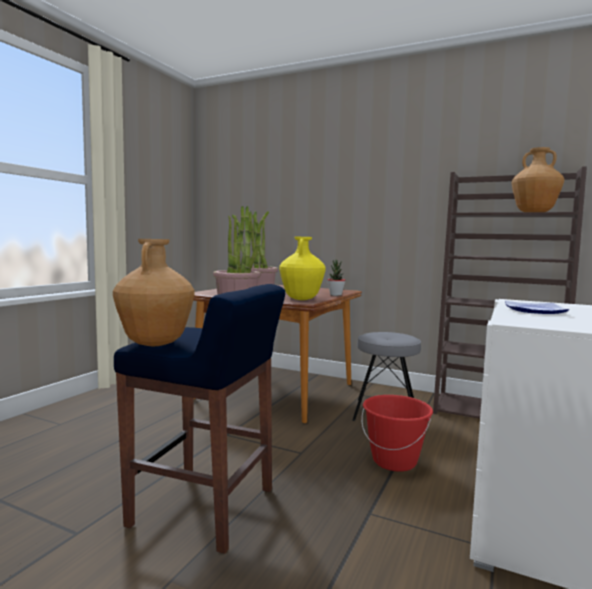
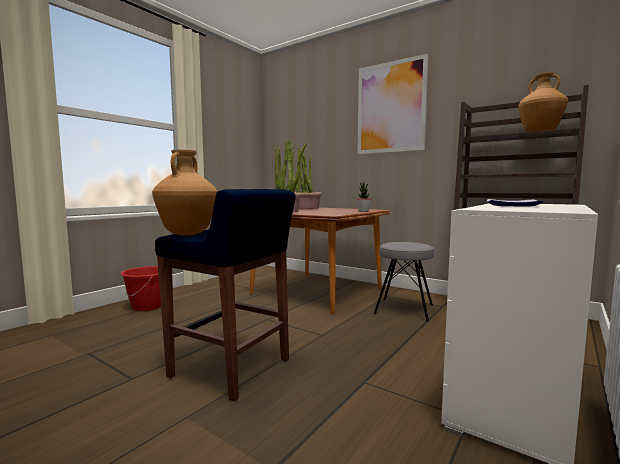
camera: 10 degrees right, 0 degrees up
(301, 299) = (331, 213): yellow vase -> none
(363, 168) = (391, 107): none -> picture
(394, 461) = (399, 345): red bucket -> red bucket (147, 307)

